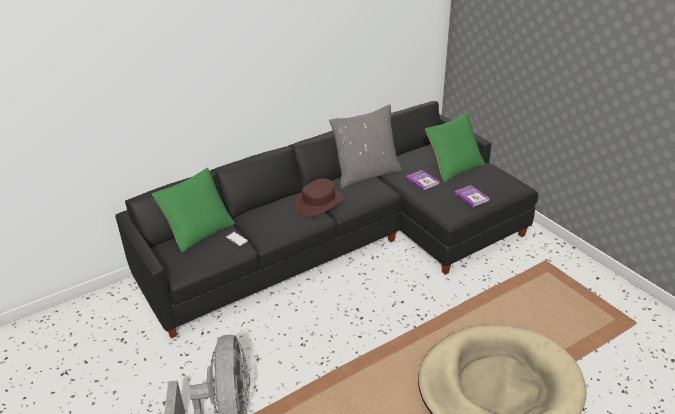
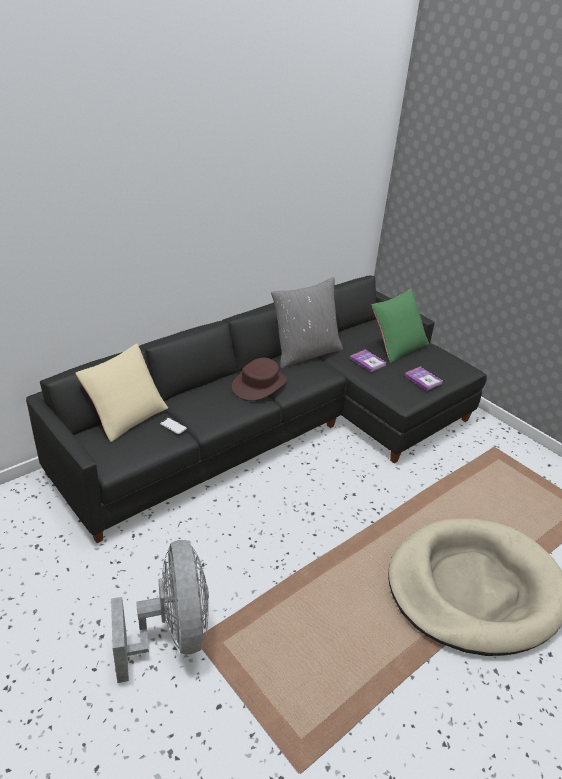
camera: 10 degrees left, 0 degrees up
(198, 230) = (126, 415): green pillow -> beige pillow

